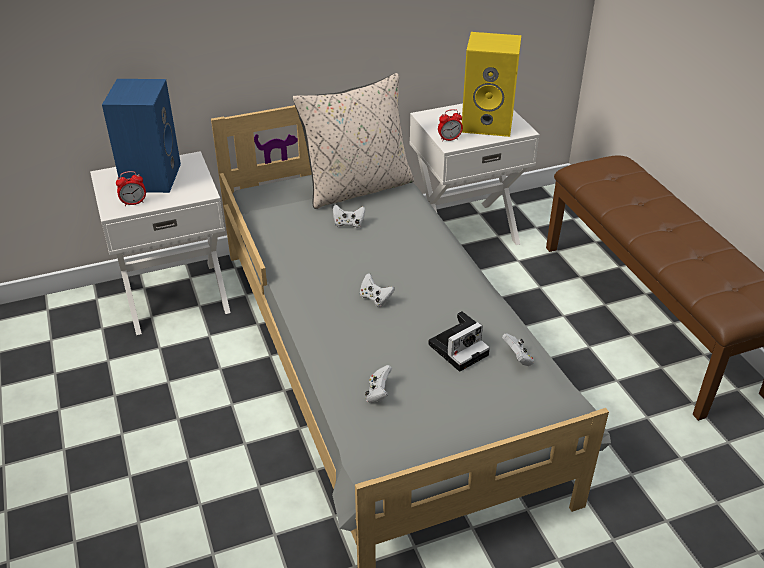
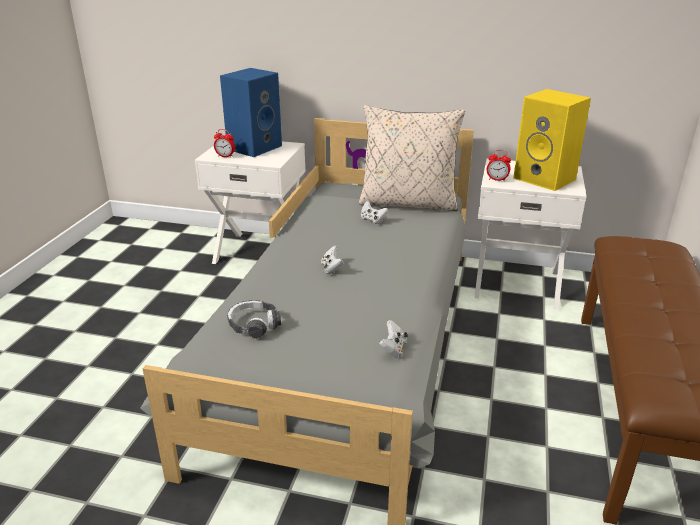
camera: 35 degrees right, 10 degrees down
(378, 393) = (254, 325): white game controller -> headphones
(459, 348) = (353, 322): camera -> none

